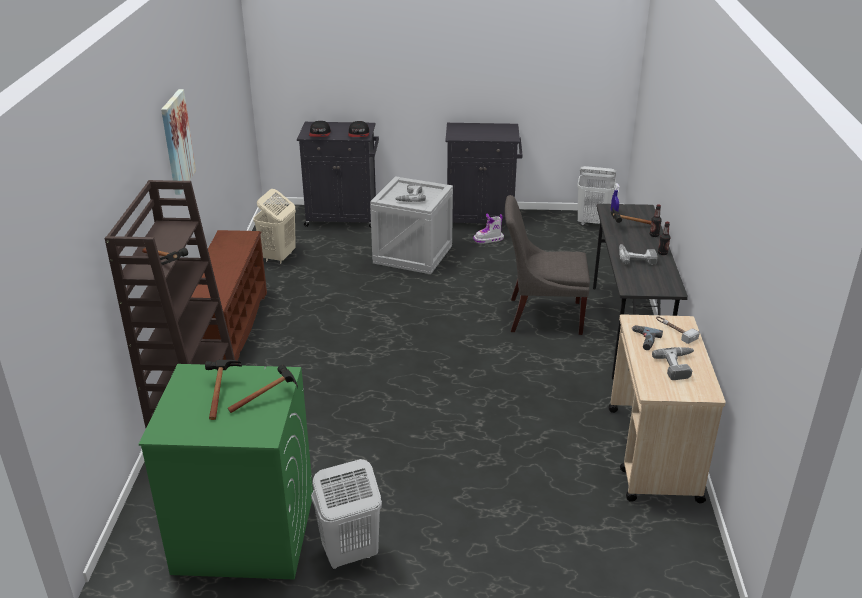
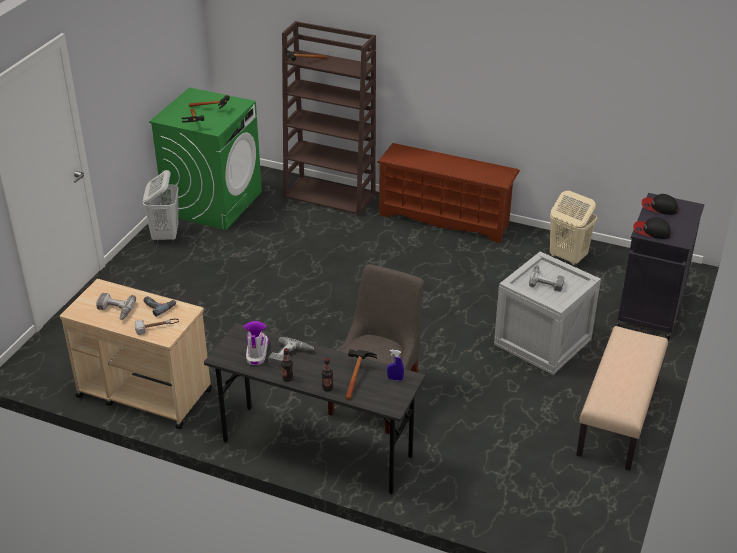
camera: 110 degrees right, 5 degrees up
(176, 141) = (462, 53): picture -> none
(481, 218) = (619, 418): black cabinet -> beige bench
(488, 239) = (559, 408): boot -> boot (257, 352)
(592, 223) = (578, 521): white laundry basket -> none

